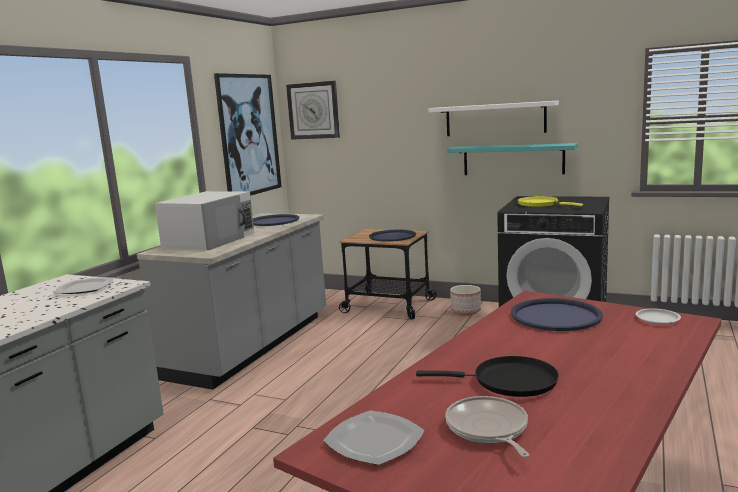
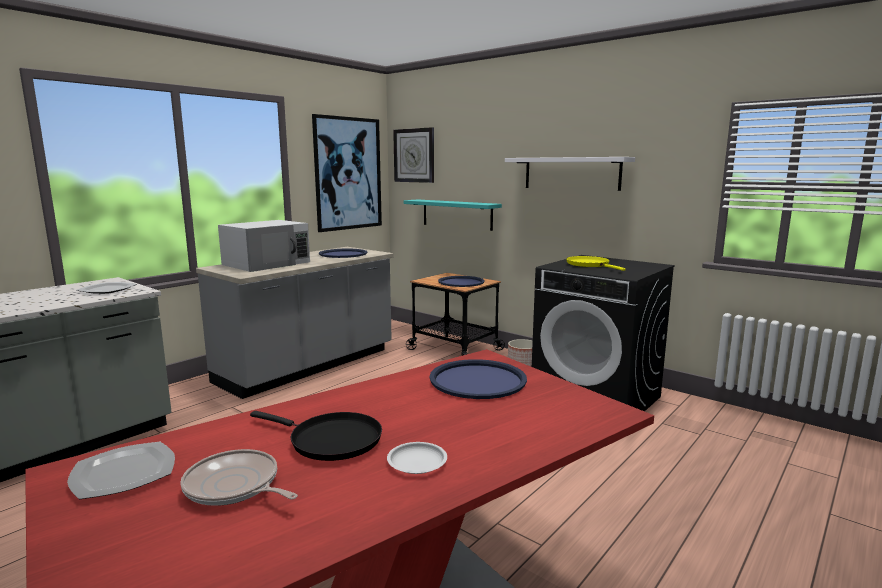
camera: 15 degrees right, 0 degrees up
(488, 429) = (235, 486): frying pan -> frying pan turned 60 degrees counterclockwise
(513, 159) = (586, 217): turquoise shelf -> turquoise shelf (457, 214)
(657, 319) = (579, 402): white plate -> white plate (417, 461)

